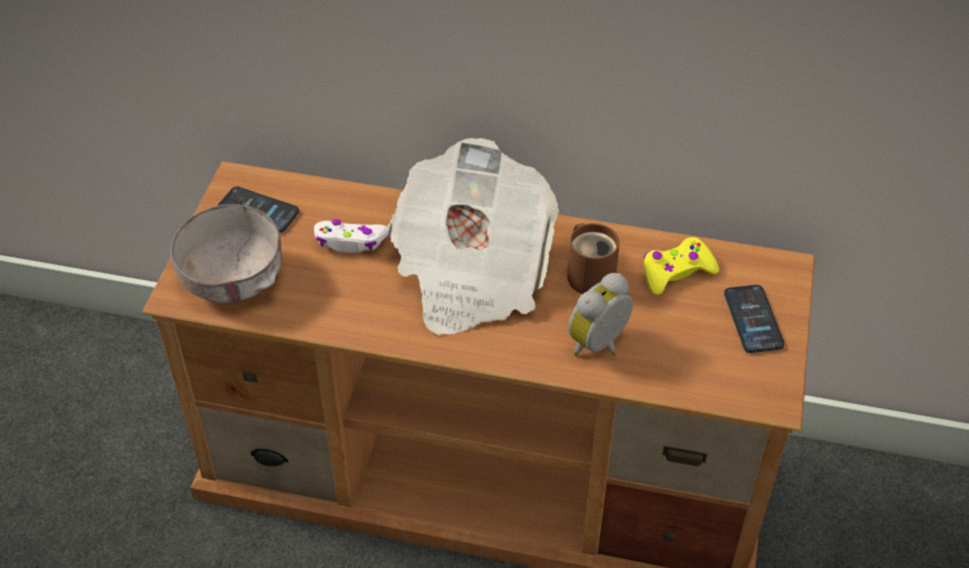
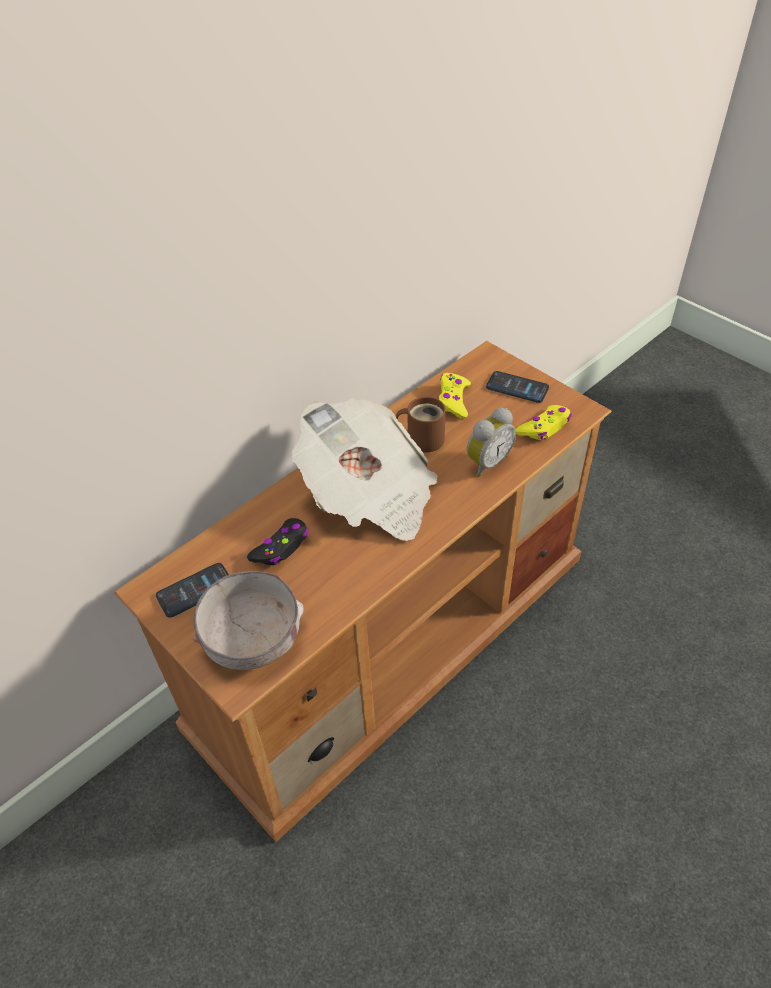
camera: 55 degrees left, 0 degrees up
(351, 241) = (281, 547): white game controller -> black game controller
(601, 346) = (486, 462): alarm clock -> alarm clock turned 120 degrees counterclockwise
(705, 374) = (544, 428): none -> yellow game controller

